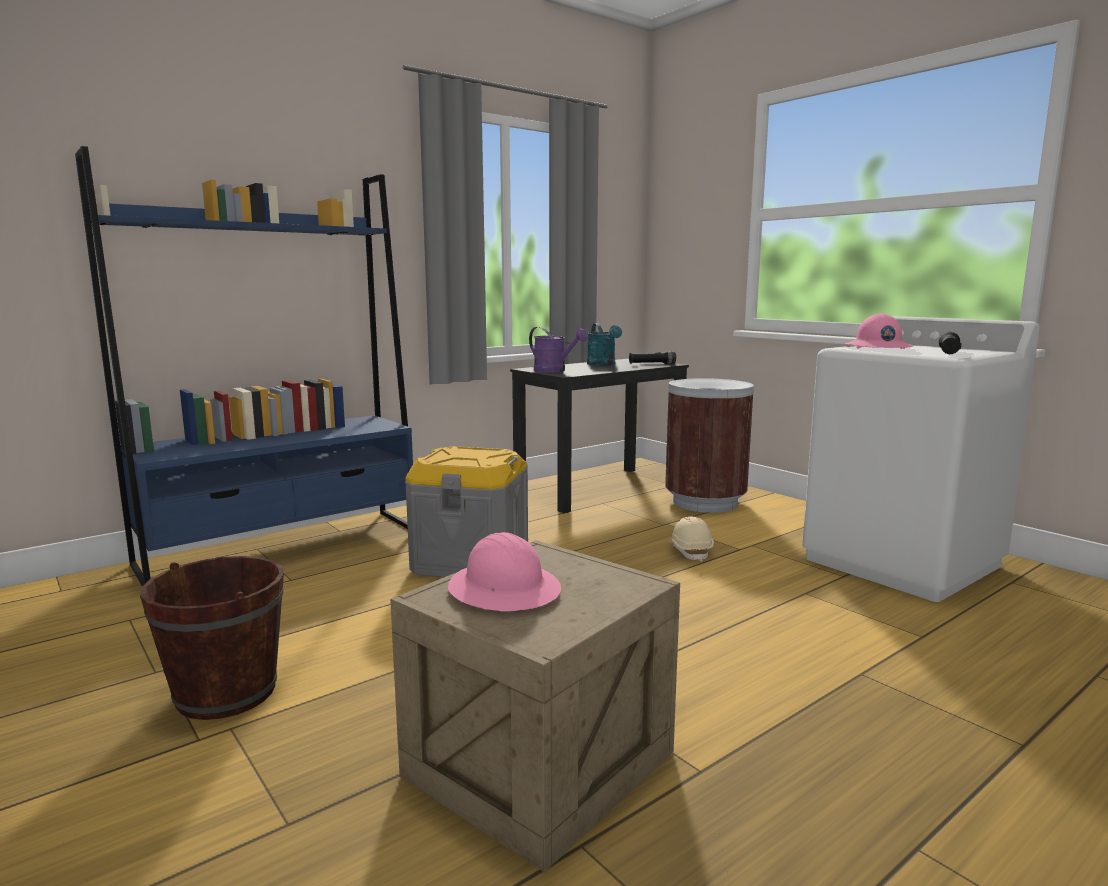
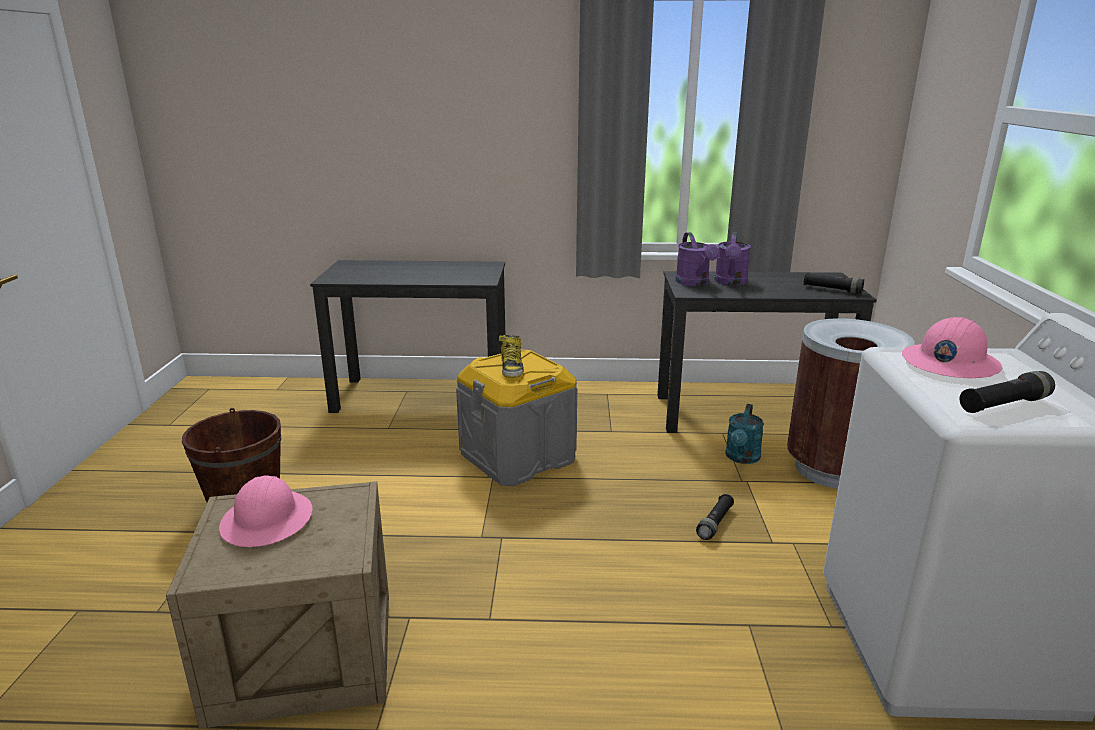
camera: 40 degrees right, 10 degrees up
(284, 547) = (422, 396): blue bookcase -> black desk
(468, 457) = (511, 368): none -> boot
(578, 368) = (731, 282): none -> purple watering can
(603, 364) = (773, 280): turquoise watering can -> turquoise watering can (742, 458)
(690, 551) = (715, 523): beige hard hat -> black flashlight

